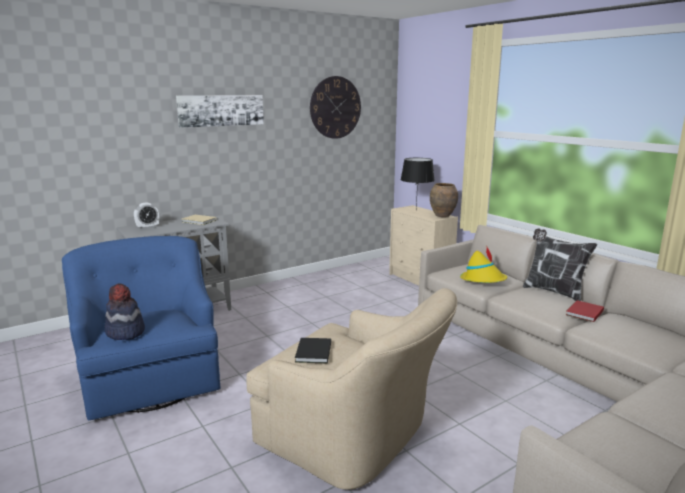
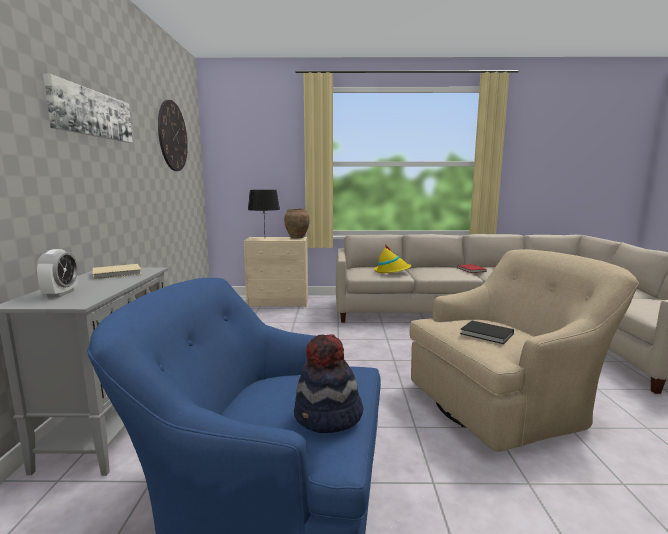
camera: 55 degrees left, 5 degrees down
(553, 292) = (432, 266): pillow -> none

